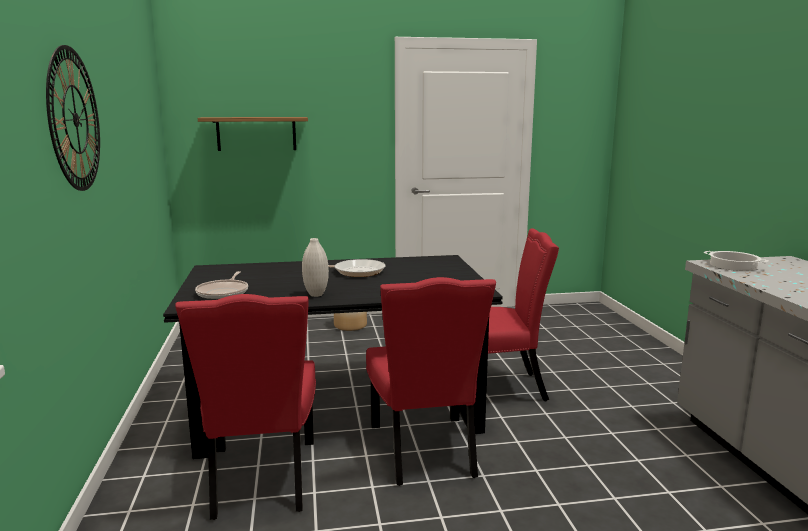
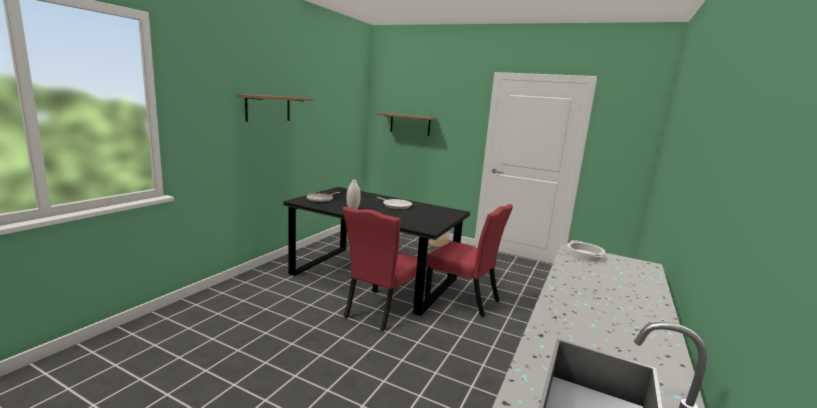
camera: 35 degrees right, 0 degrees up
(75, 119) = (268, 108): wall clock -> shelf
(262, 475) = (301, 290): red chair -> none

